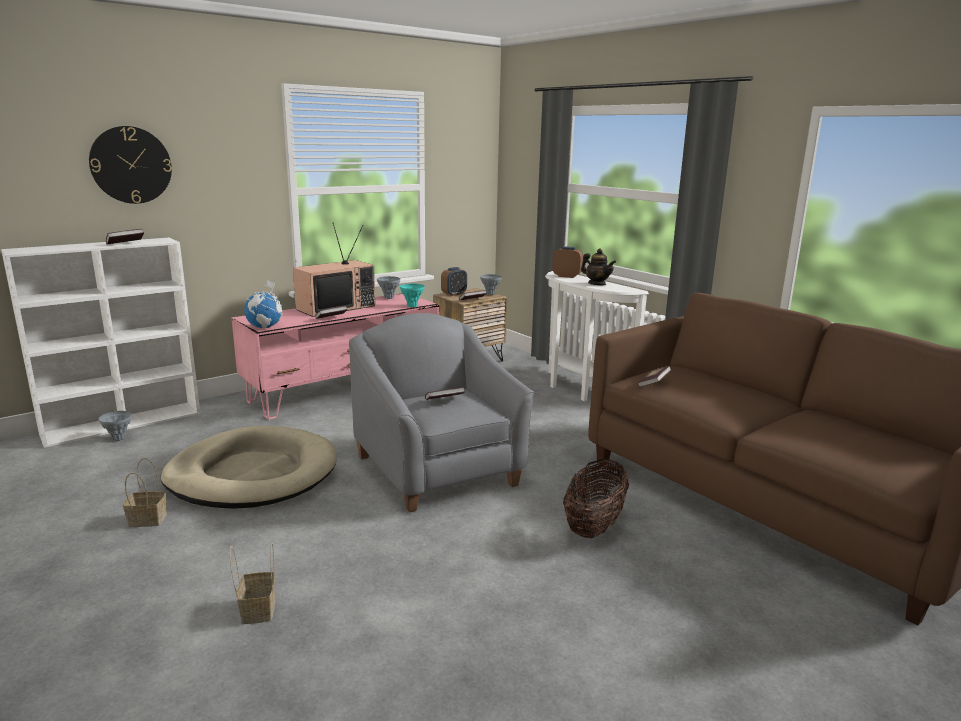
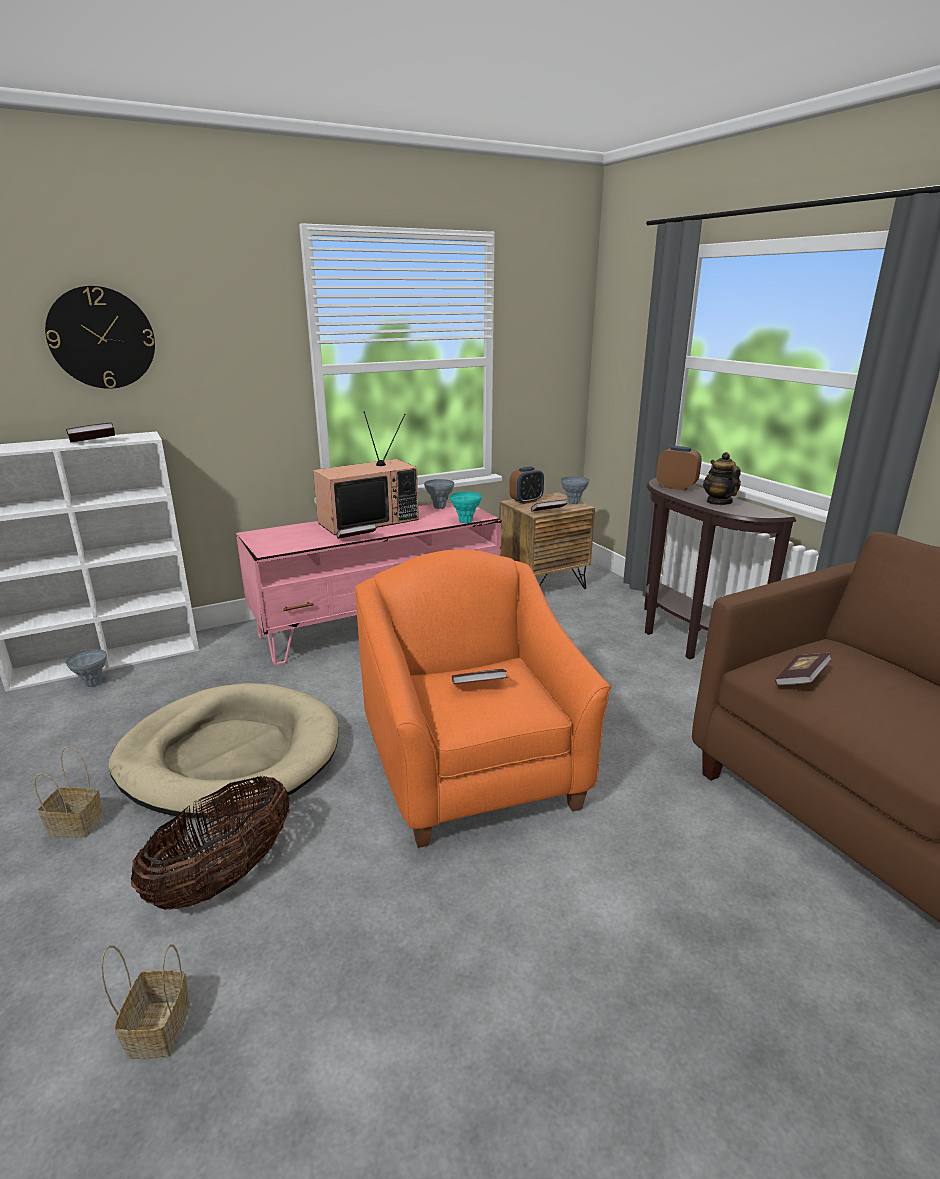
camera: 10 degrees right, 5 degrees up
(265, 327) = (269, 551): globe -> none
(438, 470) = (473, 770): grey armchair -> orange armchair
(579, 390) = (684, 641): white console table -> brown console table
(594, 525) = (691, 904): basket -> basket (224, 877)
(597, 284) = (719, 502): teapot -> teapot turned 150 degrees counterclockwise

